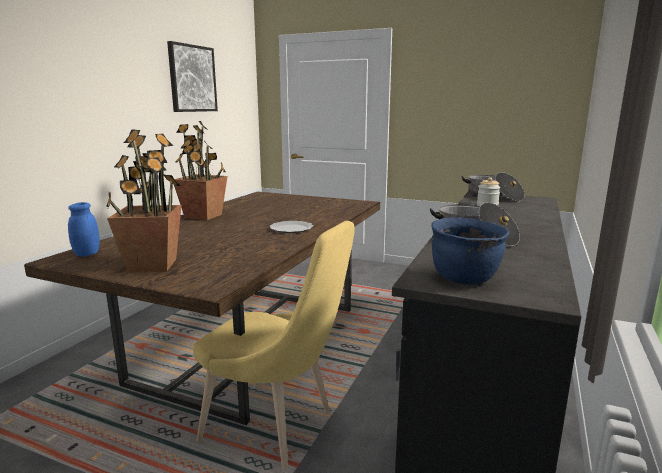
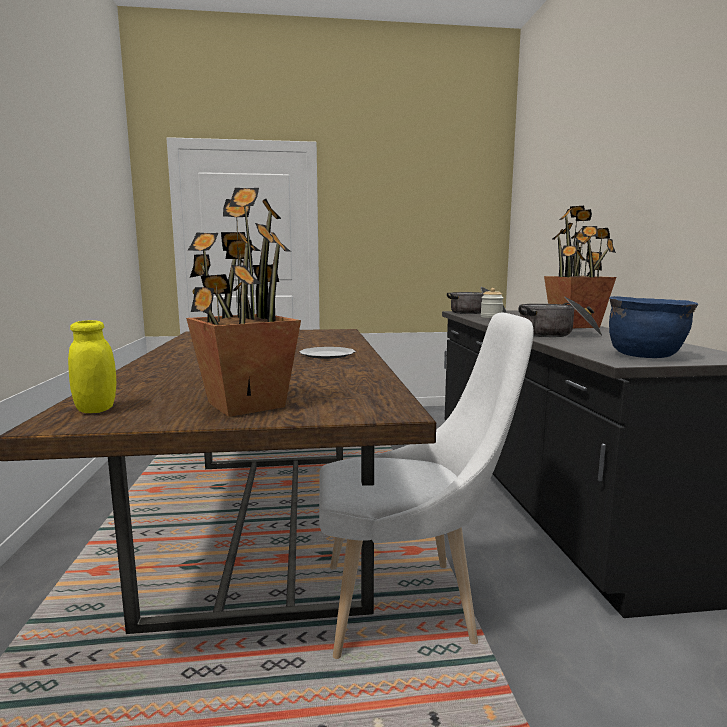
camera: 30 degrees left, 5 degrees down
(87, 254) = (96, 409): blue jar -> yellow jar
(192, 78) = (77, 175): picture -> none
(203, 216) = (177, 356): potted plant -> potted plant (575, 326)
(275, 428) = (409, 604): yellow chair -> white chair

